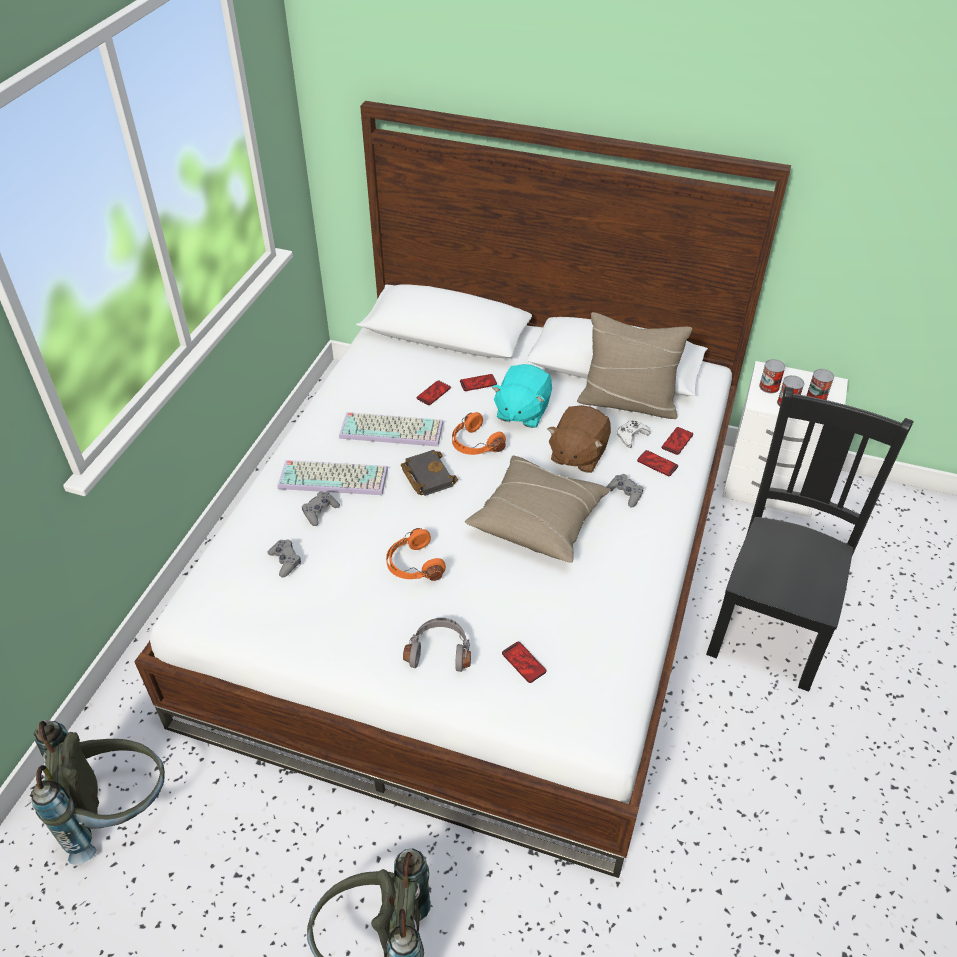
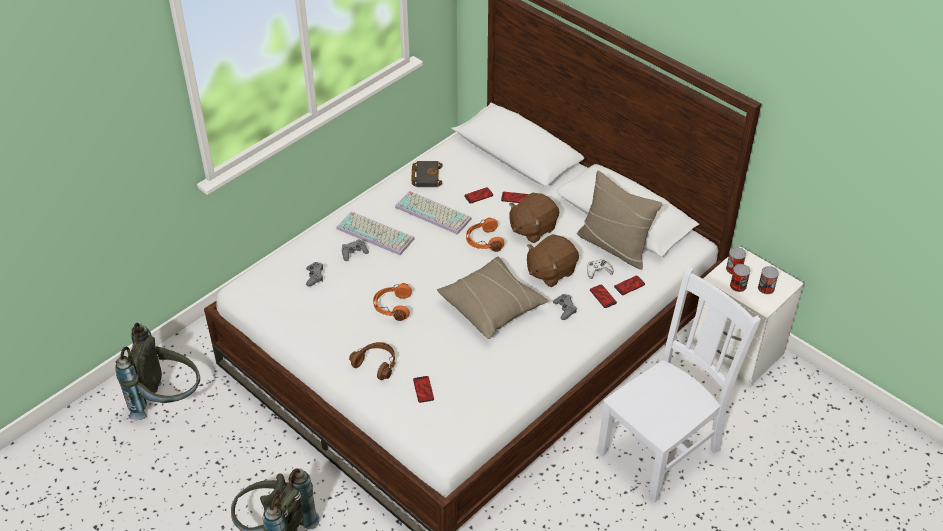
camera: 25 degrees right, 0 degrees up
(426, 476) = (436, 252): black book -> black book (425, 176)
(439, 651) = (376, 364): grey headphones -> brown headphones
(522, 412) = (532, 229): turquoise plush toy -> brown plush toy
(772, 623) = (662, 448): black chair -> white chair

